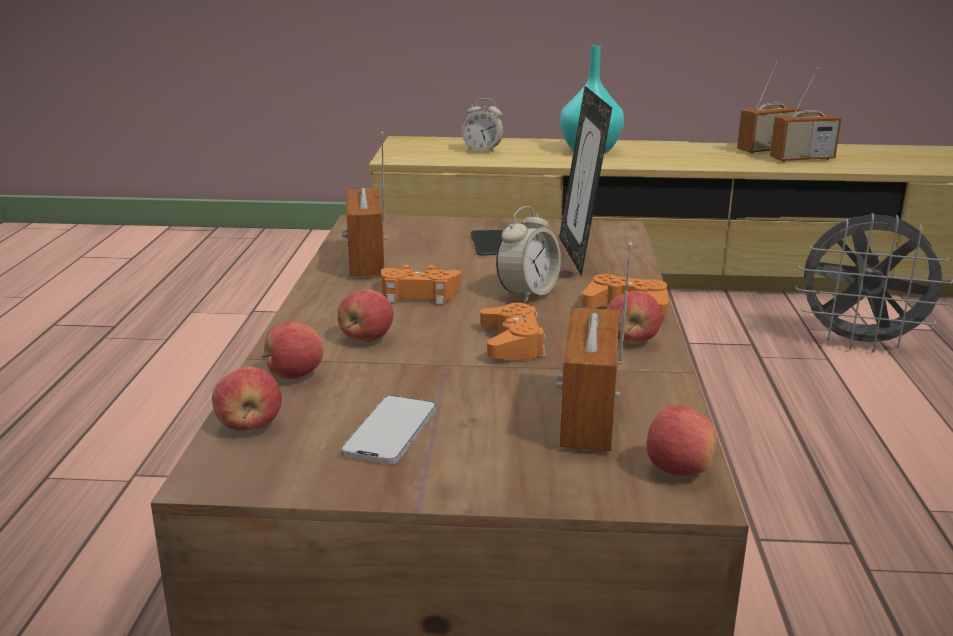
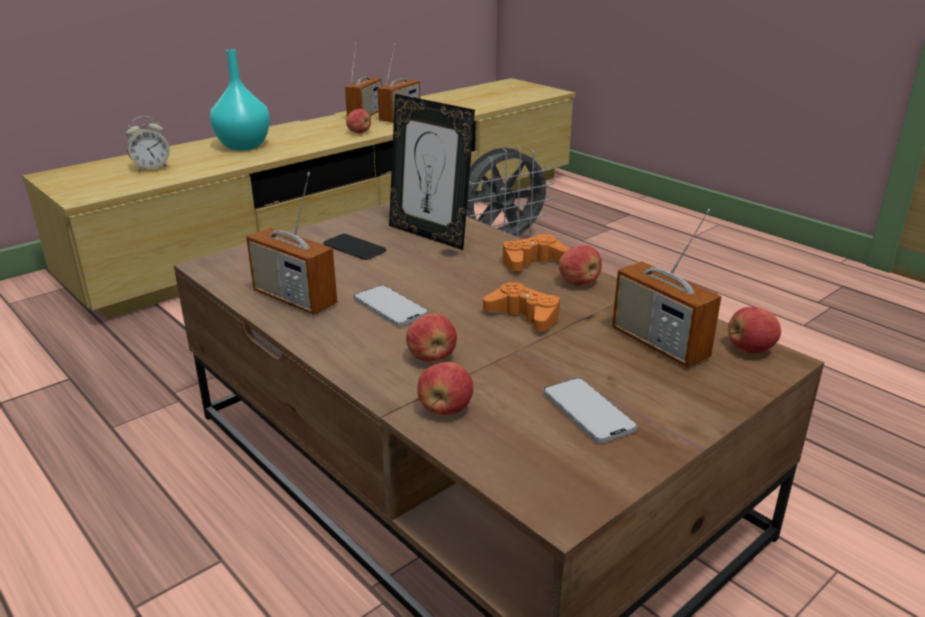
camera: 45 degrees left, 5 degrees up
(249, 426) = (502, 461): apple -> apple (359, 132)
(418, 294) = (390, 307): orange game controller -> phone
(527, 293) = (458, 276): alarm clock -> none

